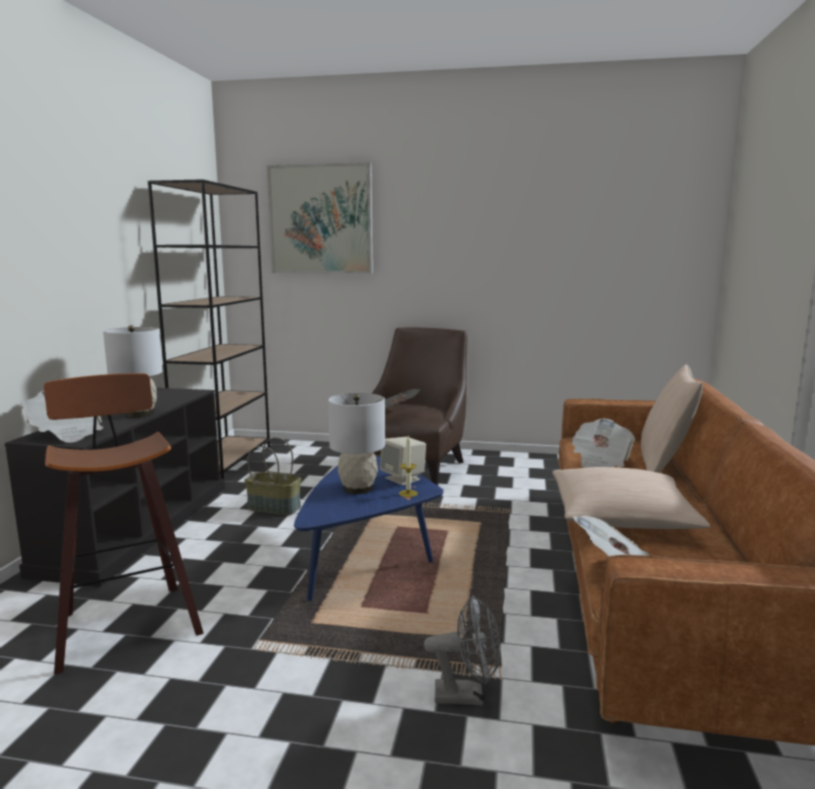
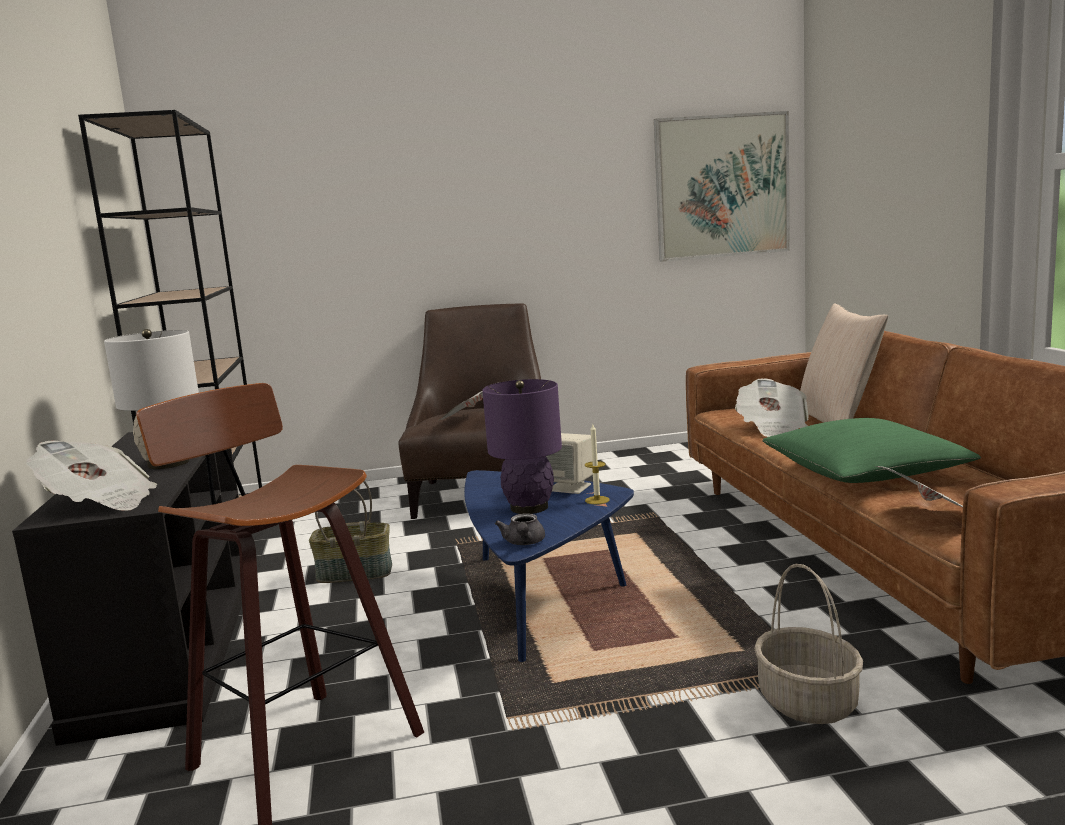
camera: 20 degrees left, 0 degrees up
(320, 219) = (300, 169): picture -> picture (722, 187)
(320, 515) = (524, 543): none -> grey teapot
(358, 488) = (529, 507): white table lamp -> purple table lamp
(467, 695) = (806, 702): grey fan -> basket
(621, 517) = (865, 473): beige pillow -> green pillow

